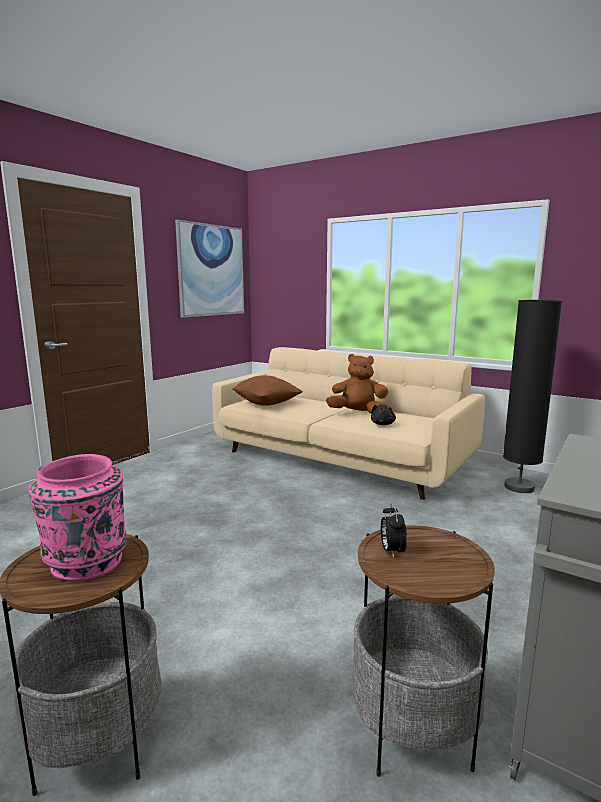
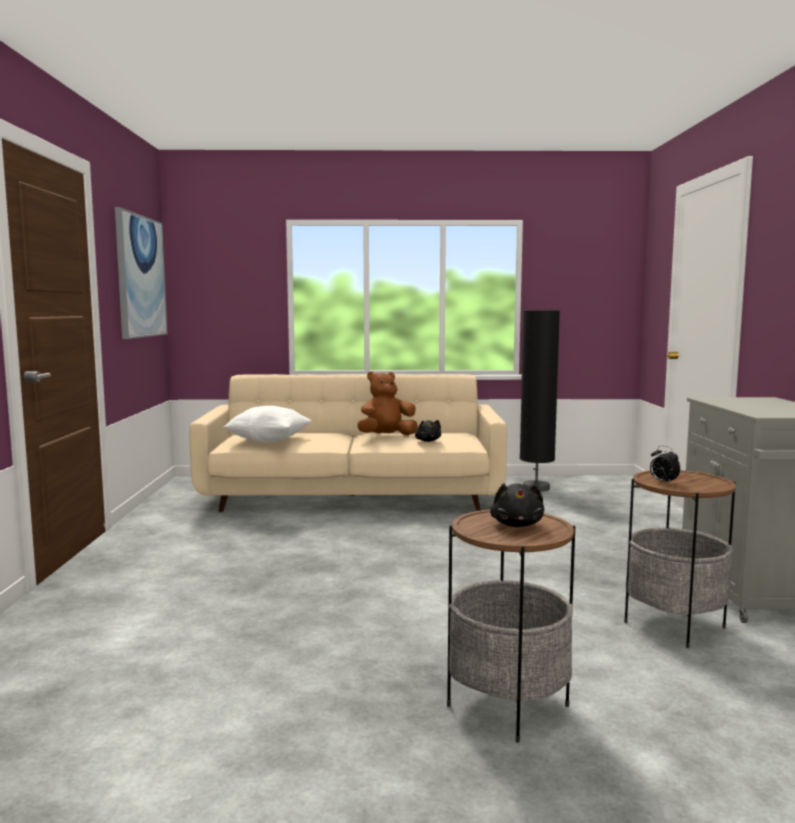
camera: 35 degrees left, 5 degrees down
(86, 564) = (517, 524): pink vase -> black plush toy
(266, 404) = (269, 441): brown pillow -> white pillow

